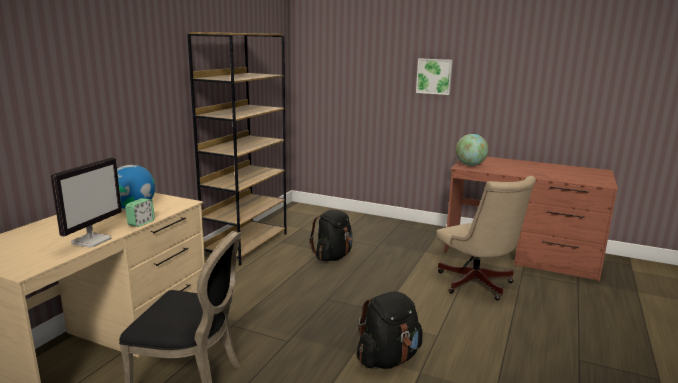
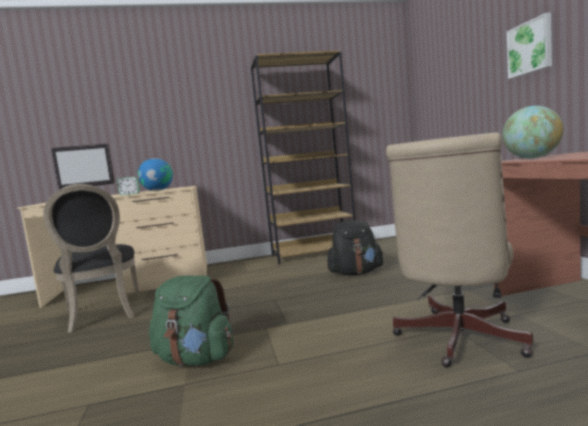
camera: 55 degrees right, 10 degrees down
(388, 359) = (196, 359): black backpack -> green backpack

